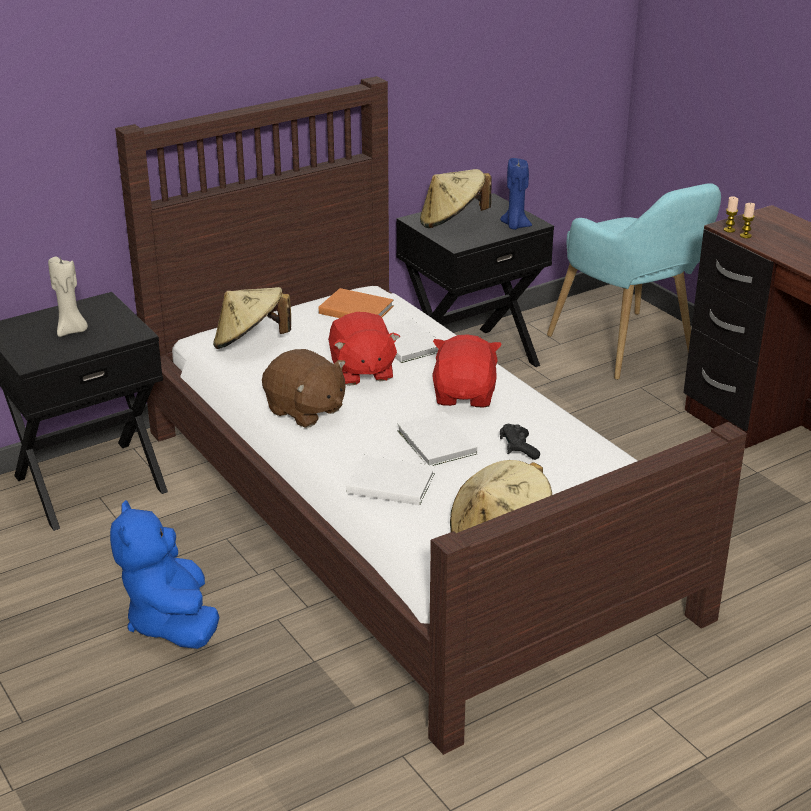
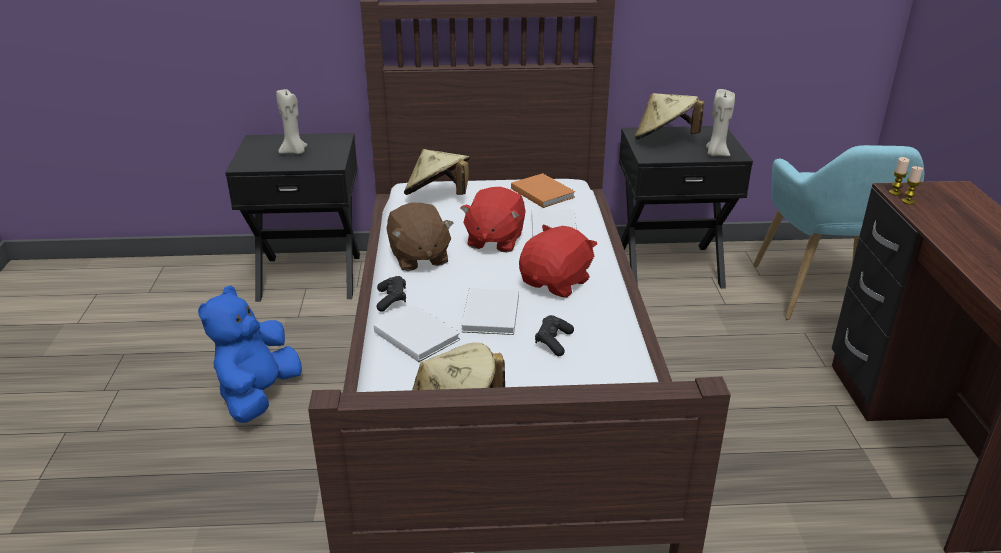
camera: 30 degrees right, 0 degrees up
(327, 459) = (392, 300): none -> black game controller
(515, 226) = (716, 154): blue candle -> beige candle

